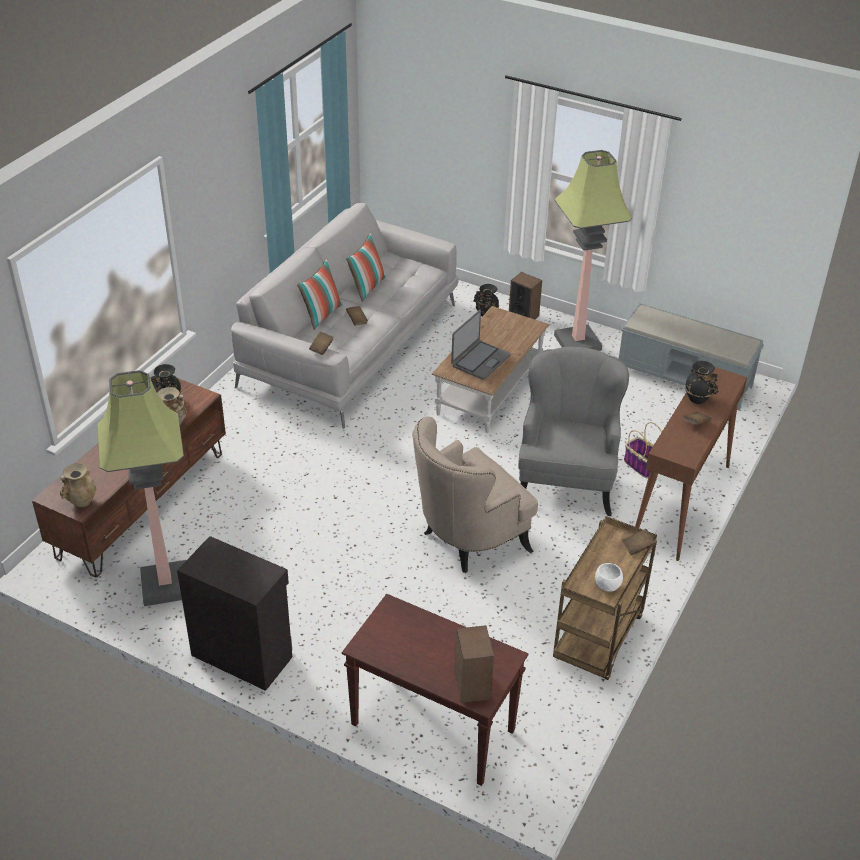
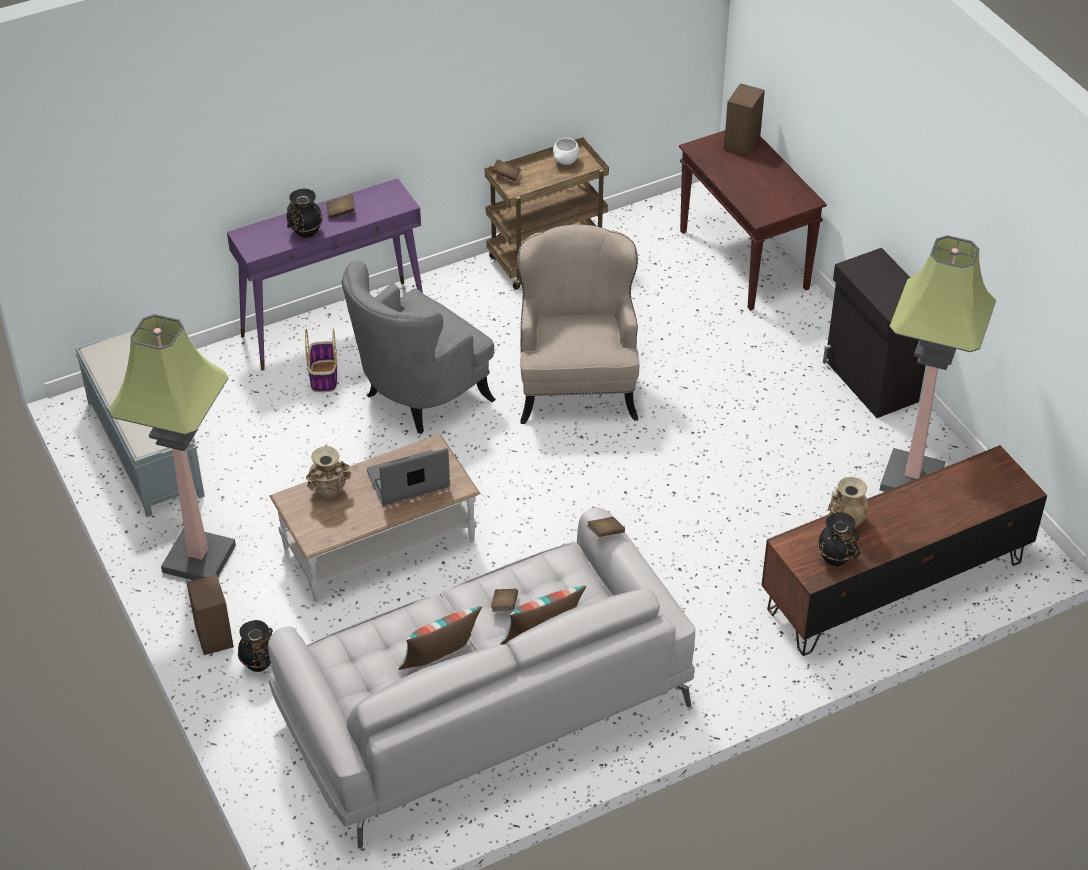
camera: 145 degrees left, 5 degrees up
(81, 501) = (992, 469): beige vase -> beige vase (329, 492)
(467, 540) = (576, 386): beige armchair -> beige armchair turned 90 degrees counterclockwise
(681, 504) = (335, 324): brown console table -> purple console table

